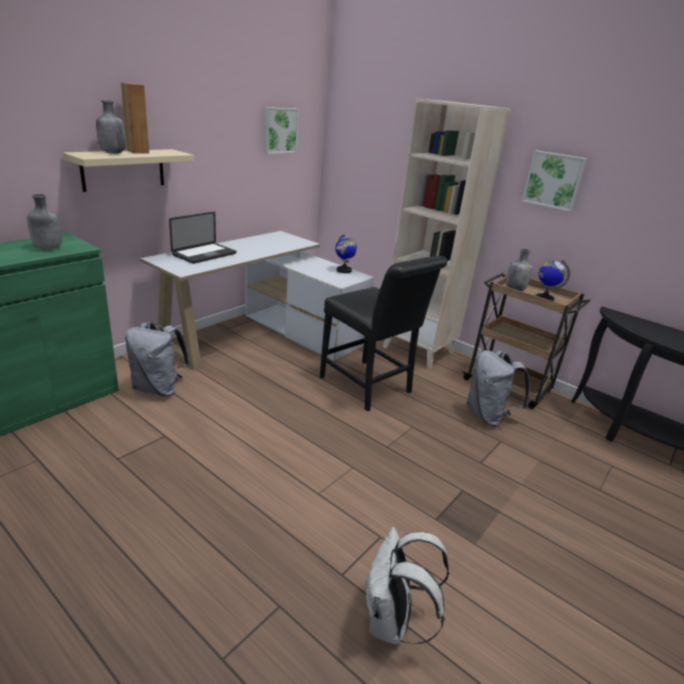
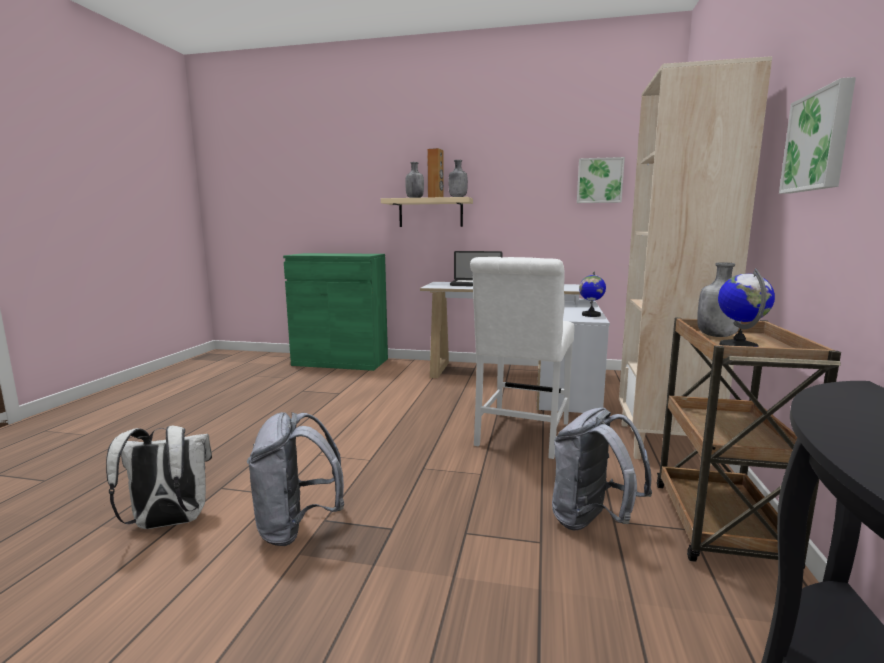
camera: 65 degrees right, 15 degrees down
(48, 248) = (351, 254): grey bottle -> grey bottle (457, 197)
(159, 389) = (391, 377): grey backpack -> grey backpack (297, 527)
(368, 387) = (520, 436): black chair -> white chair

